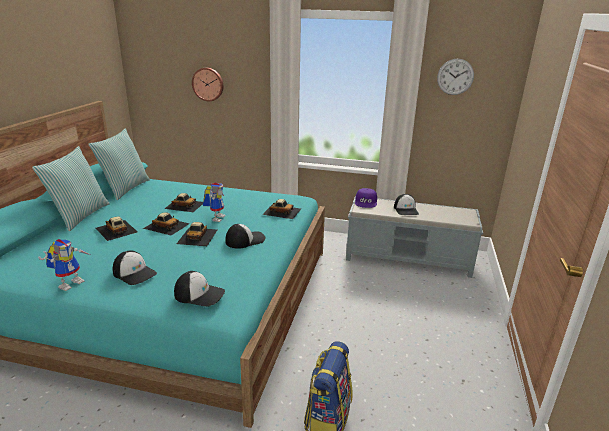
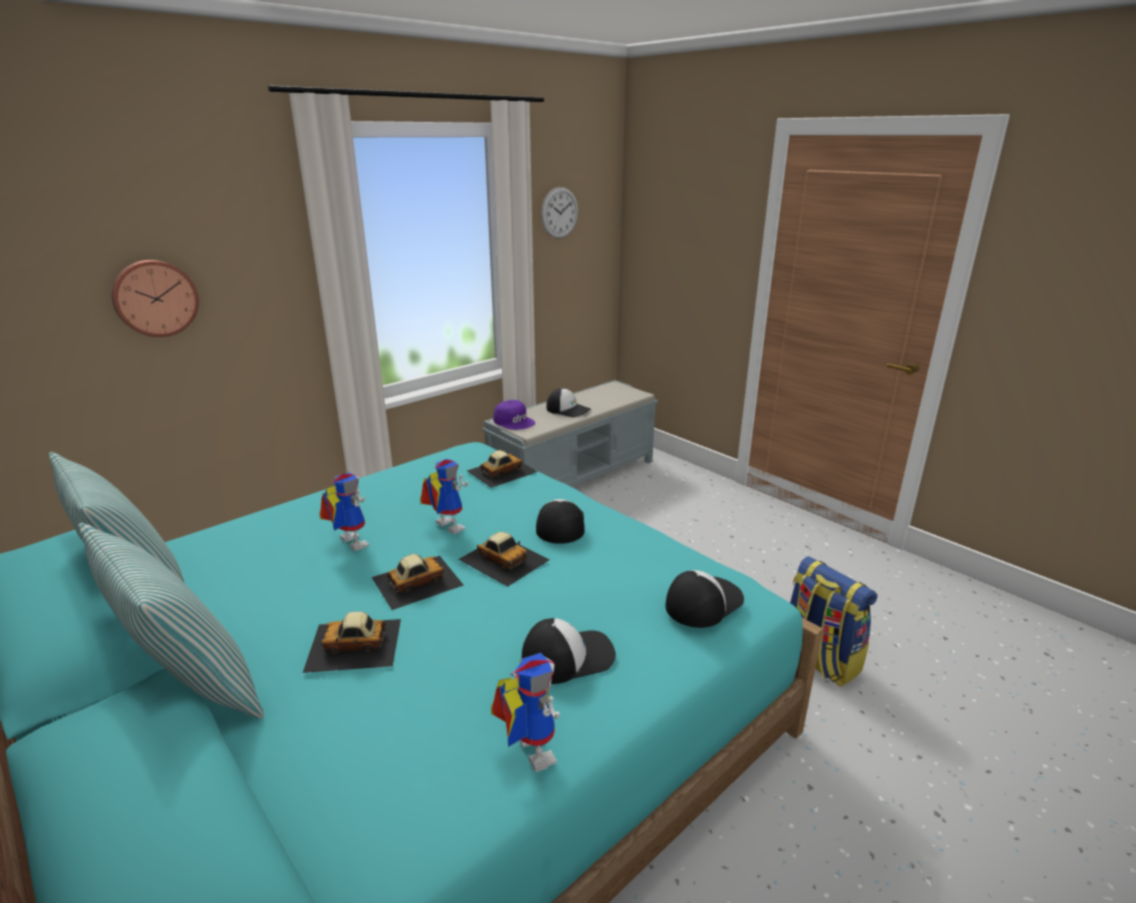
camera: 55 degrees left, 0 degrees up
(184, 205) = (348, 543): toy car -> toy robot

